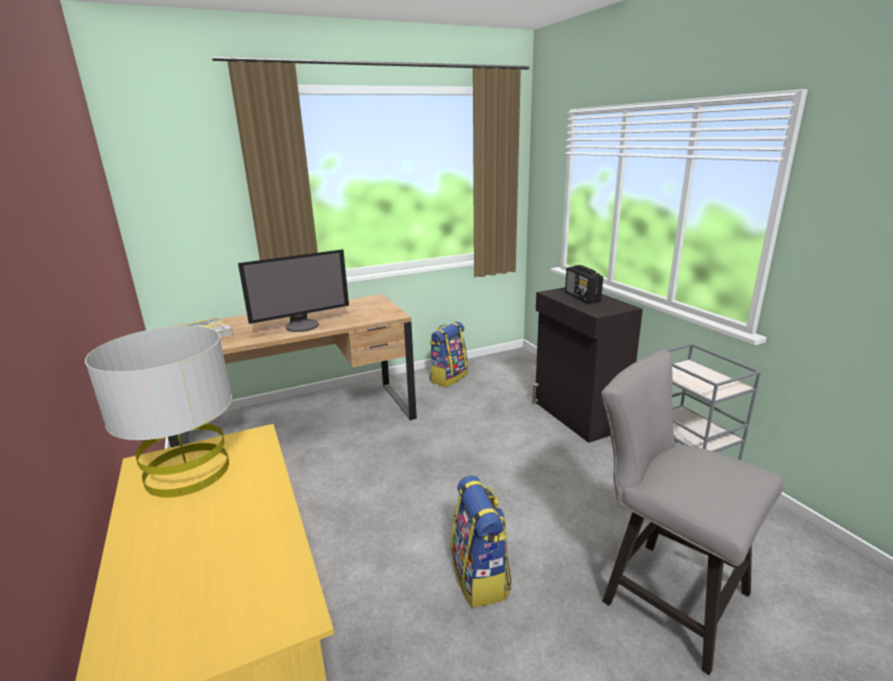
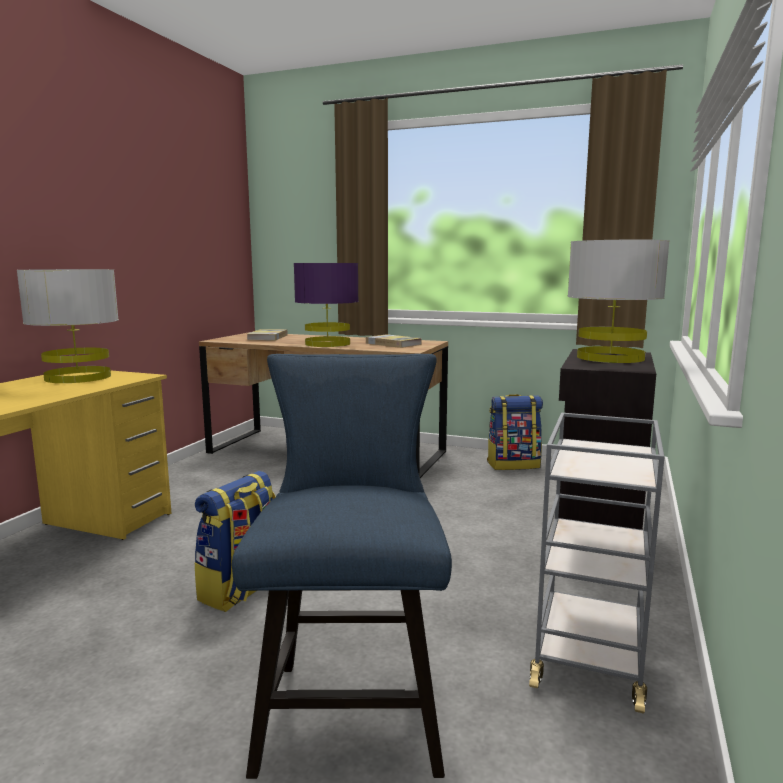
camera: 45 degrees right, 10 degrees down
(302, 325) = (328, 344): monitor -> purple table lamp
(356, 310) = (393, 344): none -> book
(582, 297) = (610, 358): radio -> grey table lamp
(664, 593) = (351, 704): grey chair -> blue chair

